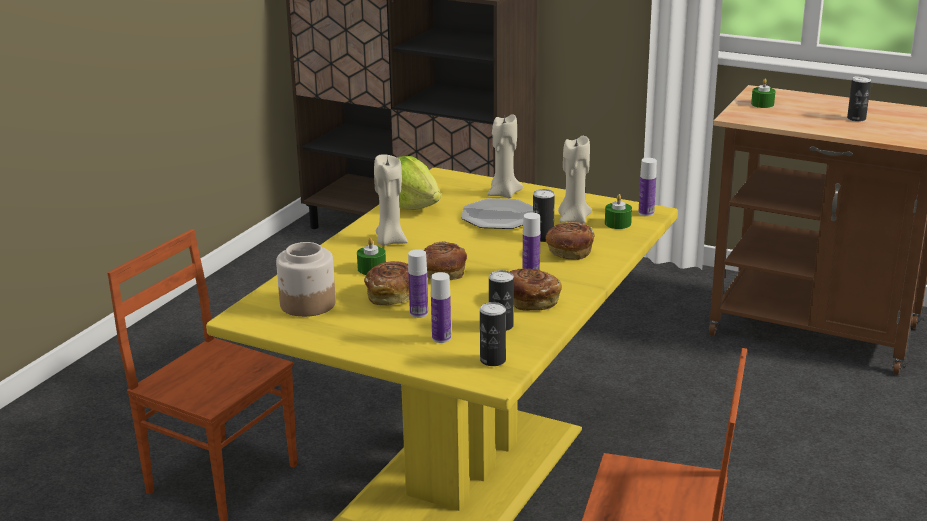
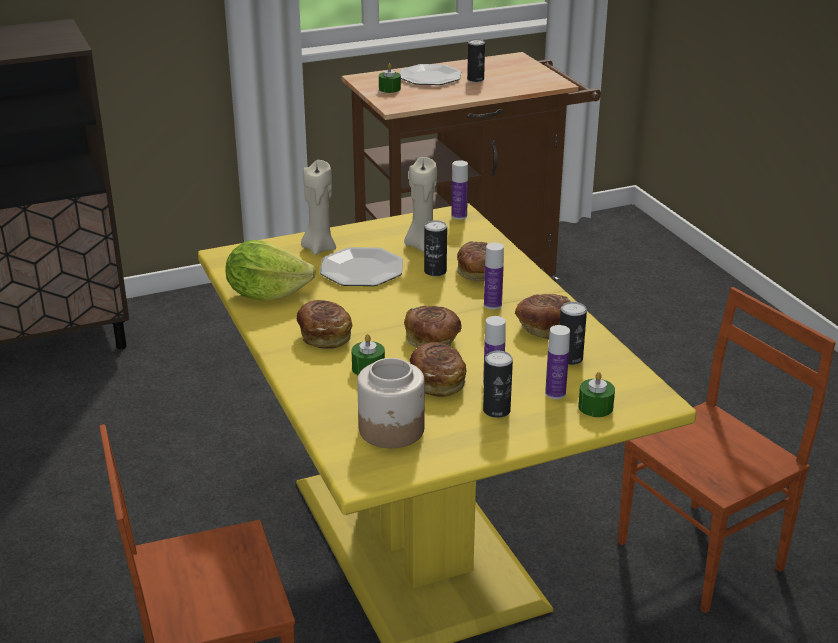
camera: 50 degrees left, 5 degrees up
(389, 241) = (324, 336): beige candle -> bread
(493, 360) = (626, 388): can -> can (496, 410)
(617, 223) = (459, 233): green candle -> green candle (595, 407)
(819, 106) = (430, 77): none -> plate

